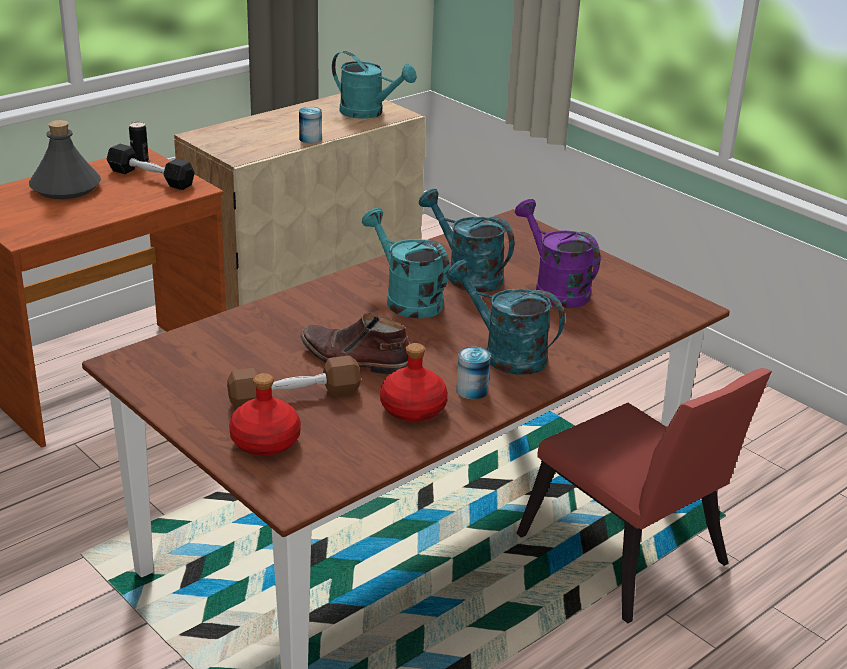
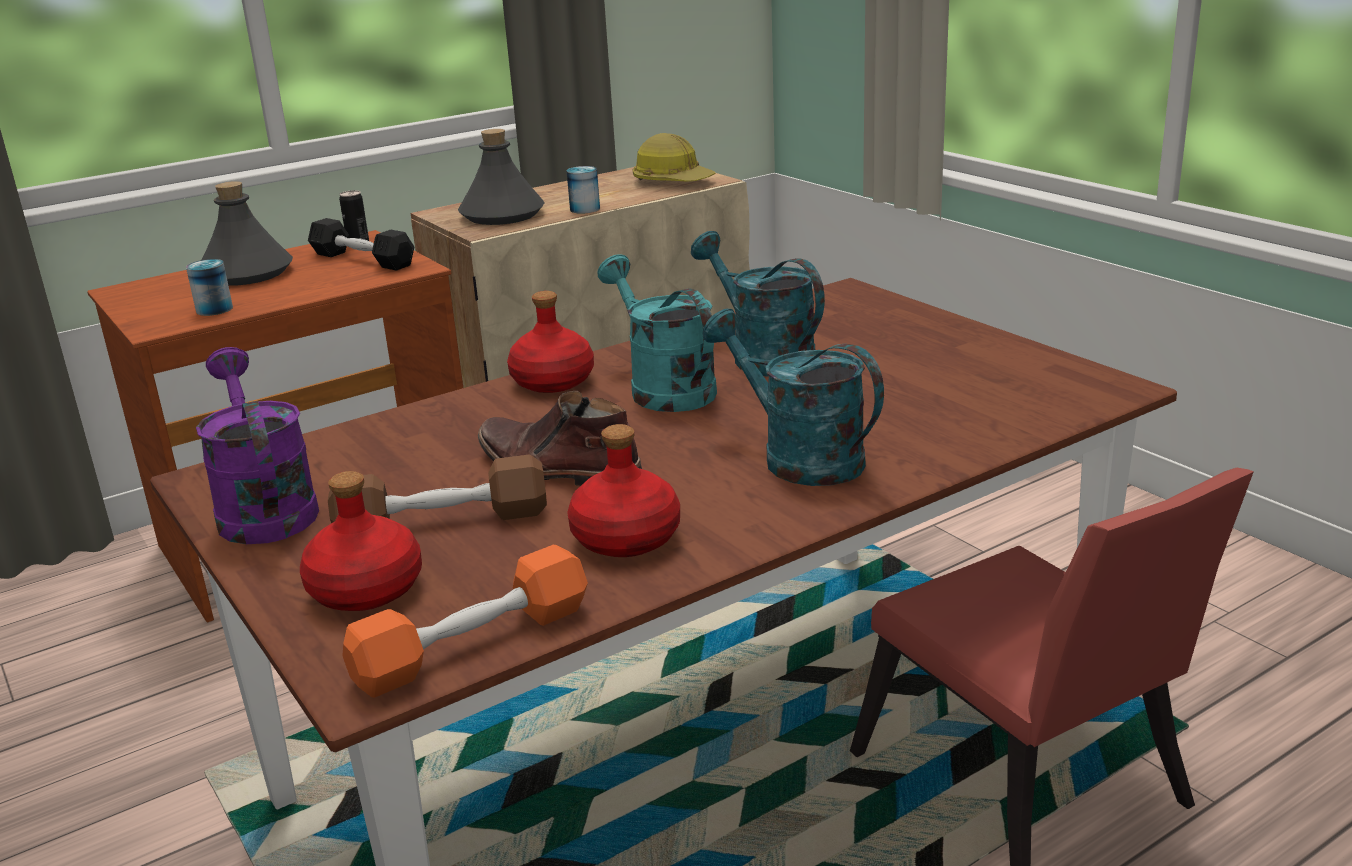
camera: 10 degrees right, 5 degrees down
(248, 141) = (502, 215): none -> grey bottle
(330, 292) = (554, 381): none -> red bottle
(343, 475) = (473, 644): none -> orange dumbbell
(369, 113) = (672, 181): turquoise watering can -> hard hat
(472, 391) = (731, 510): can -> can (214, 309)
(555, 289) = (895, 370): purple watering can -> purple watering can (263, 509)

